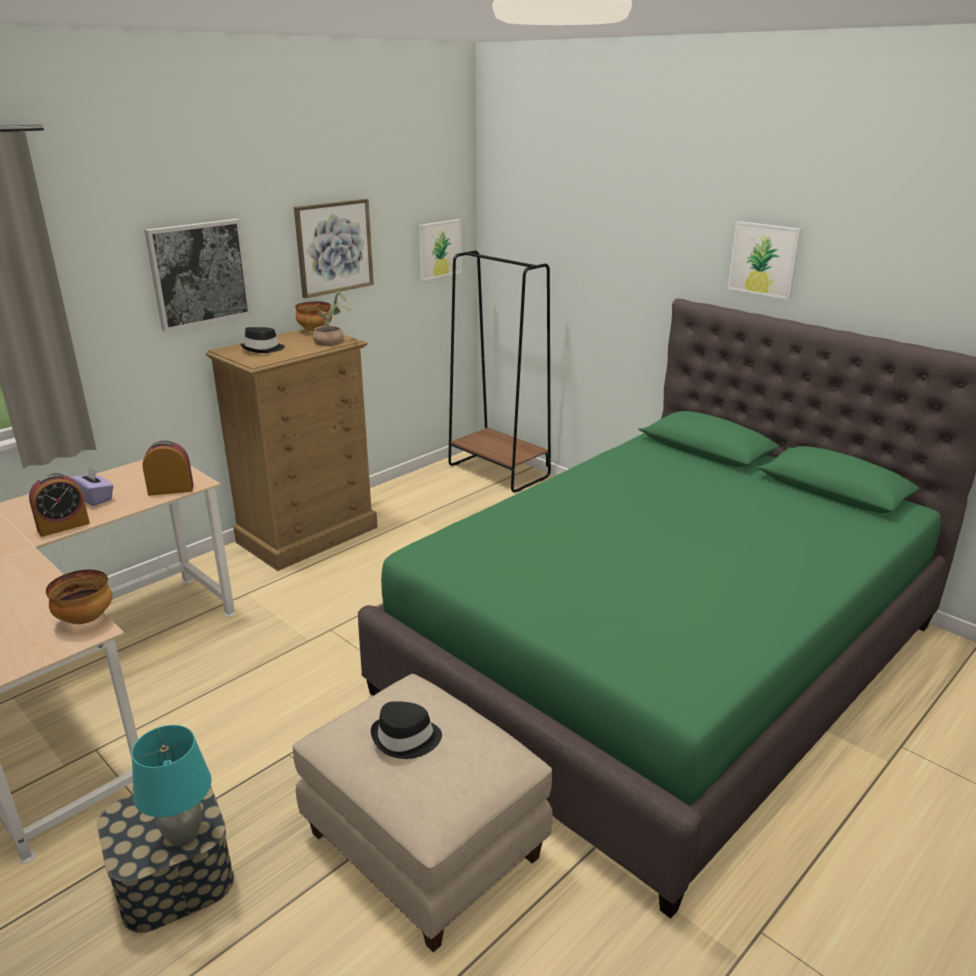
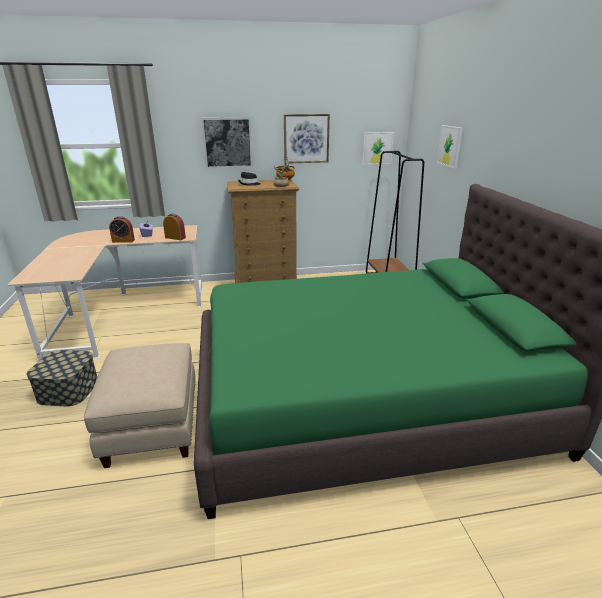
camera: 35 degrees right, 0 degrees up
(86, 619) = (78, 272): bowl -> none
(184, 836) = (60, 371): turquoise table lamp -> none
(406, 739) = (136, 363): black hat -> none
(764, 259) = (525, 158): picture -> picture (450, 146)

